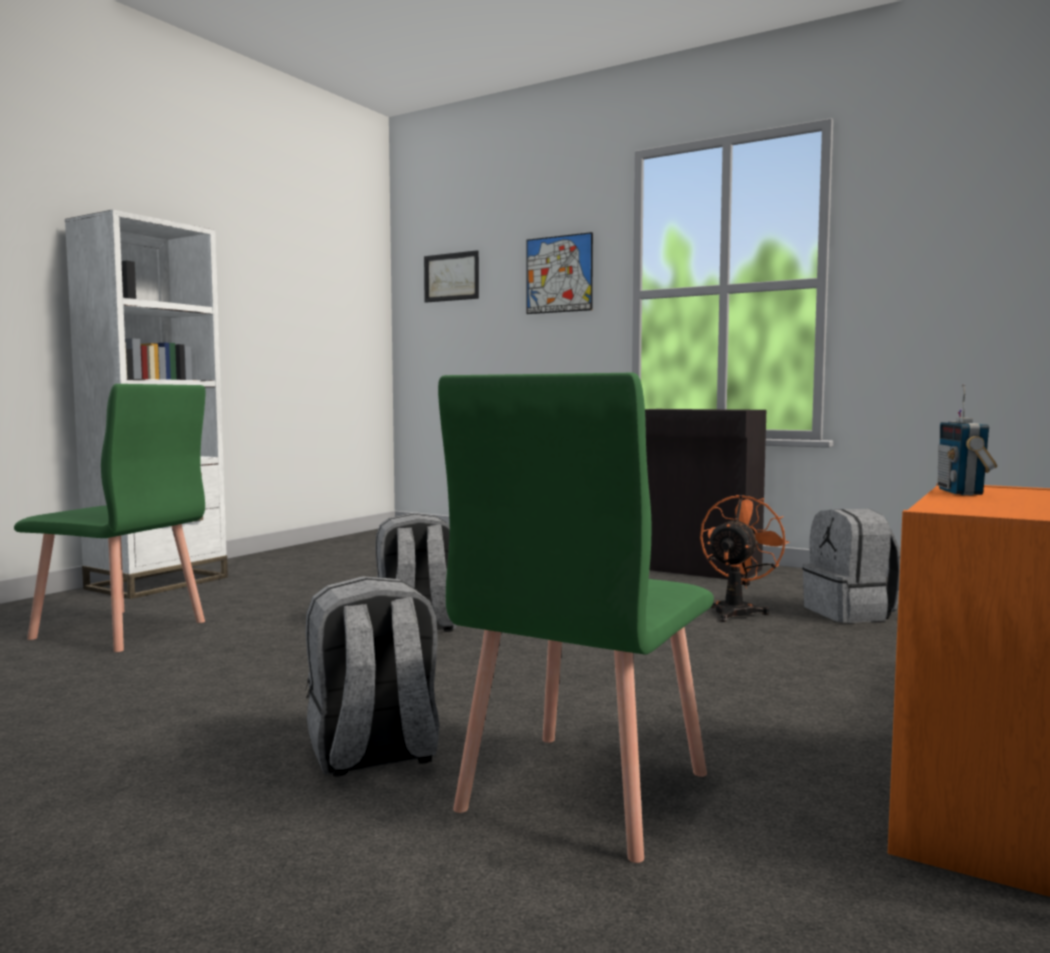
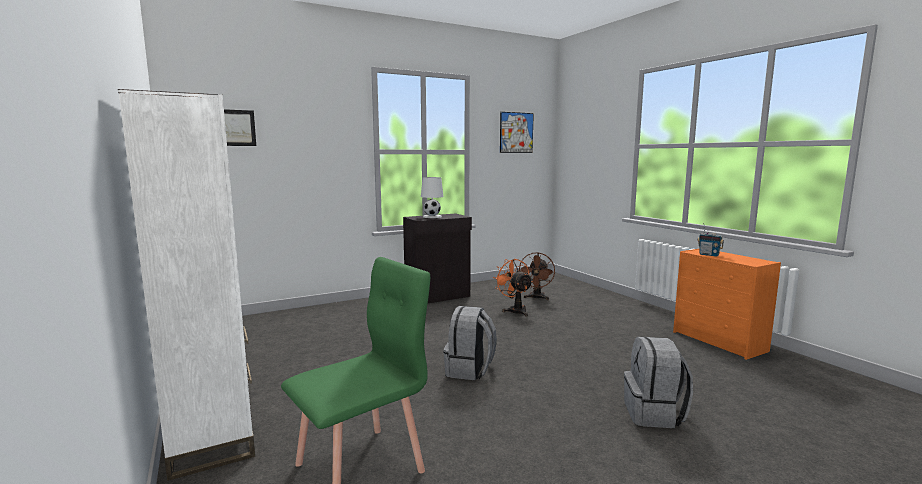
camera: 60 degrees left, 5 degrees up
(559, 274) = (323, 134): picture -> picture (516, 132)
(582, 791) = (700, 385): green chair -> none
(690, 409) = (432, 216): none -> white table lamp
(850, 613) = (536, 298): grey backpack -> brown fan

